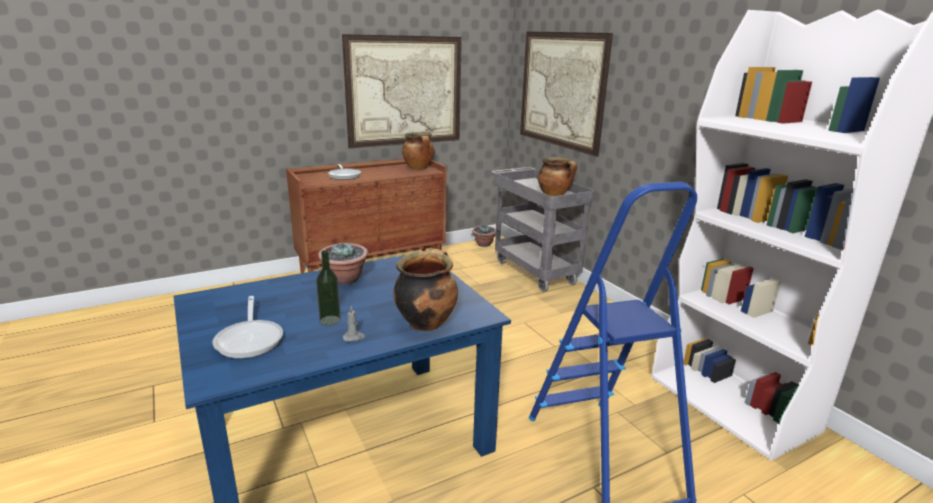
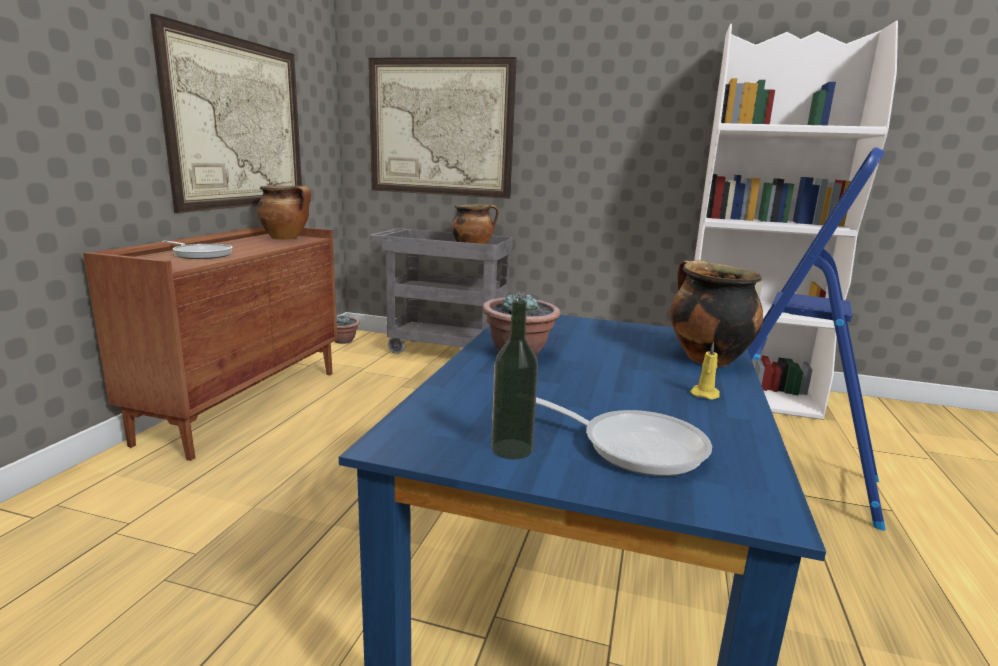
camera: 45 degrees left, 5 degrees down
(330, 320) = (635, 390): bottle -> bottle (511, 449)
(354, 337) = (705, 394): grey candle -> yellow candle

